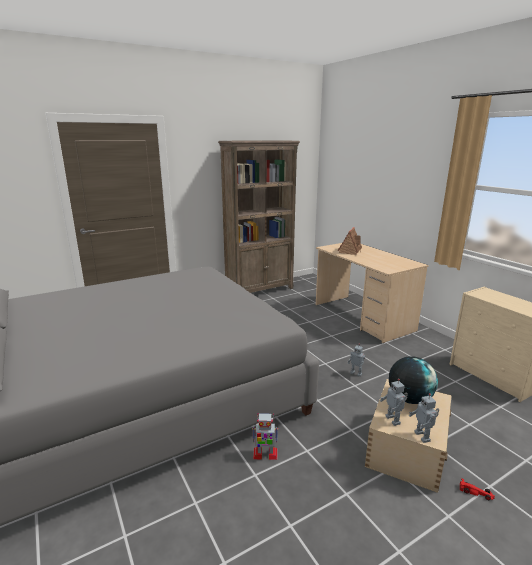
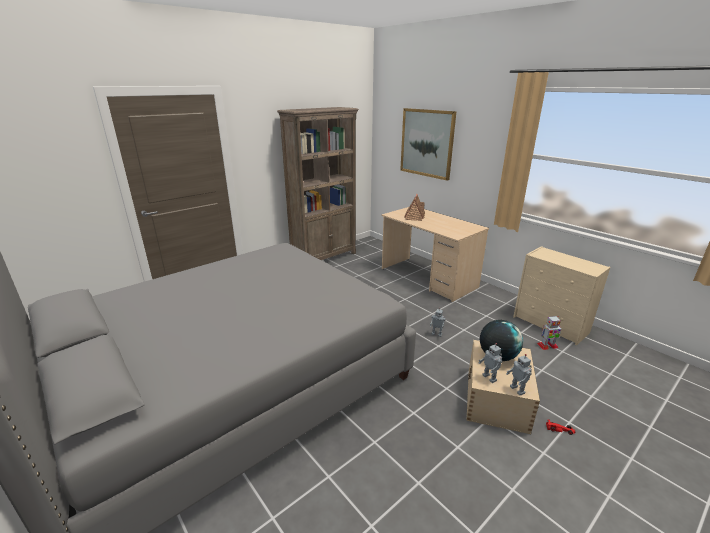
camera: 10 degrees left, 5 degrees up
(265, 454) = (377, 421): toy robot -> toy robot (547, 346)
(369, 176) = (427, 143): none -> picture

